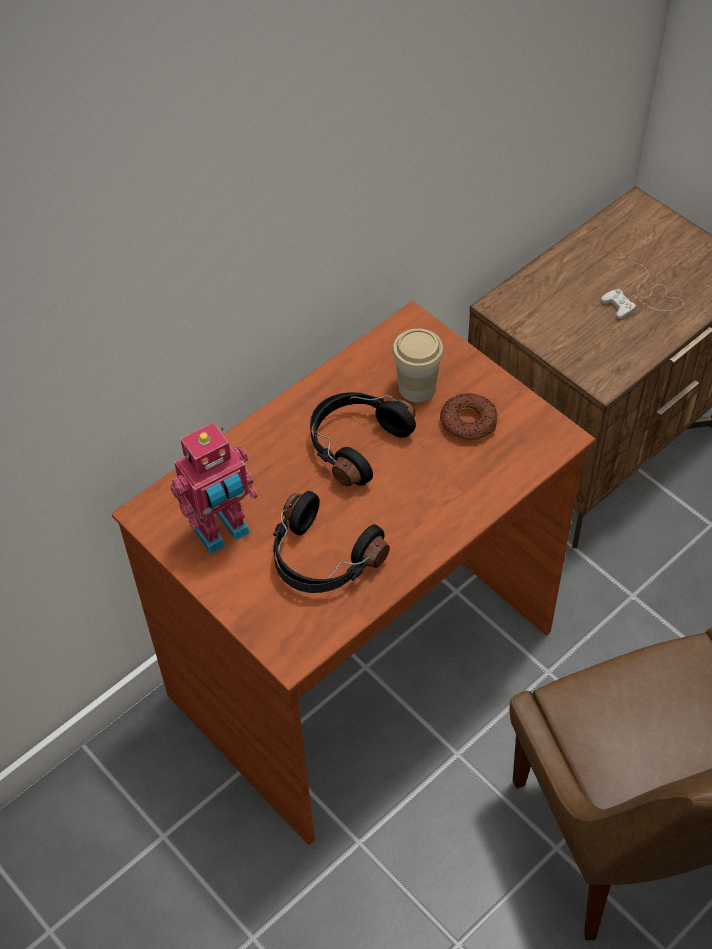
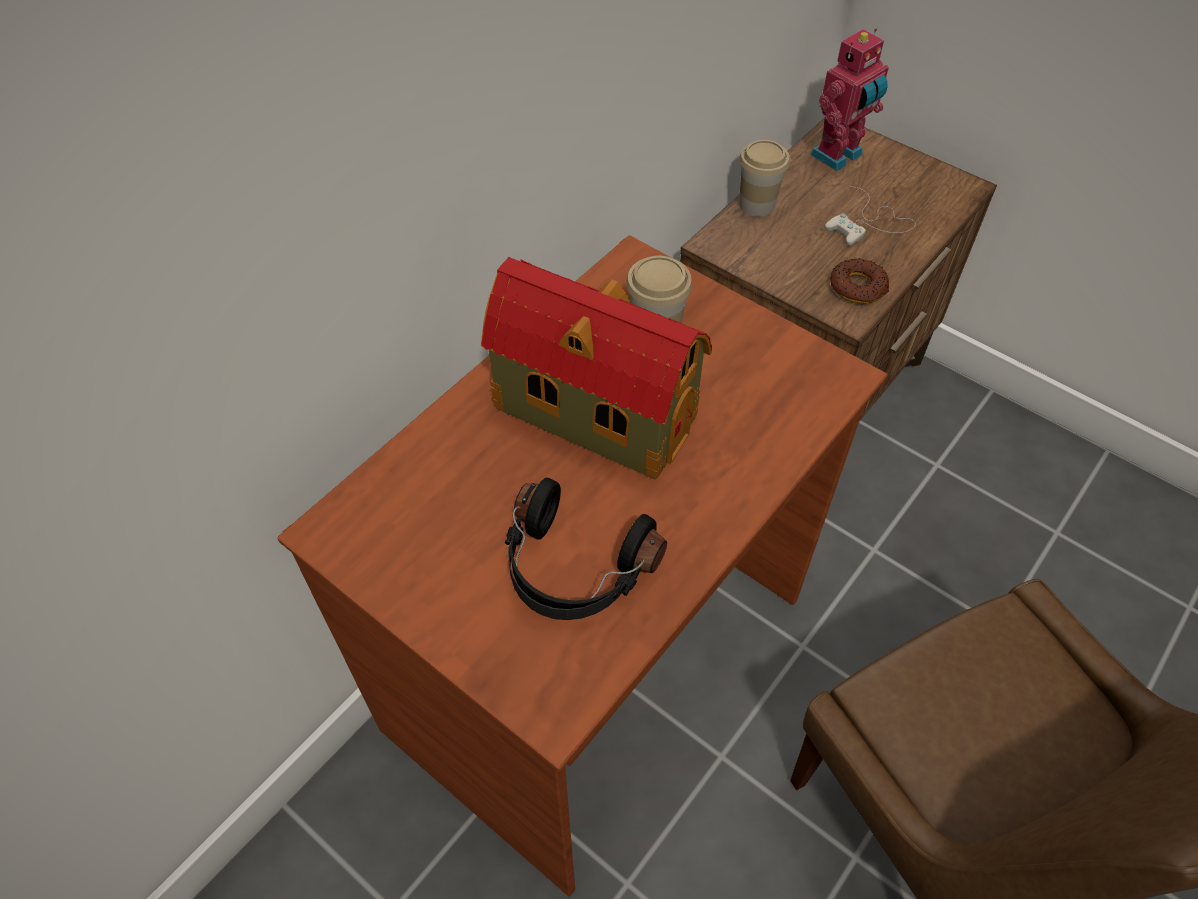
camera: 10 degrees left, 0 degrees up
(222, 532) = (433, 546): toy robot -> toy robot (839, 156)
(355, 443) = (591, 410): black headphones -> toy house
(468, 422) = (728, 369): donut -> donut (858, 287)
(545, 272) = (757, 204): none -> cup

